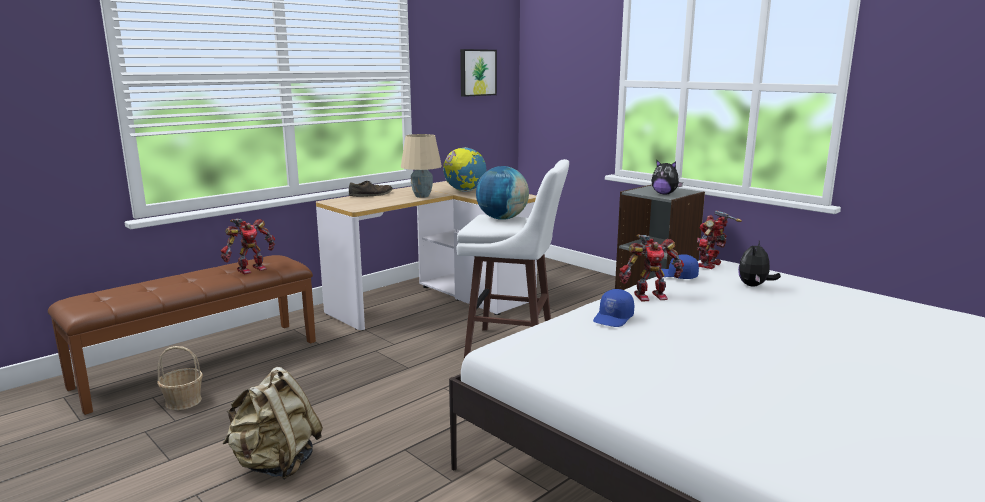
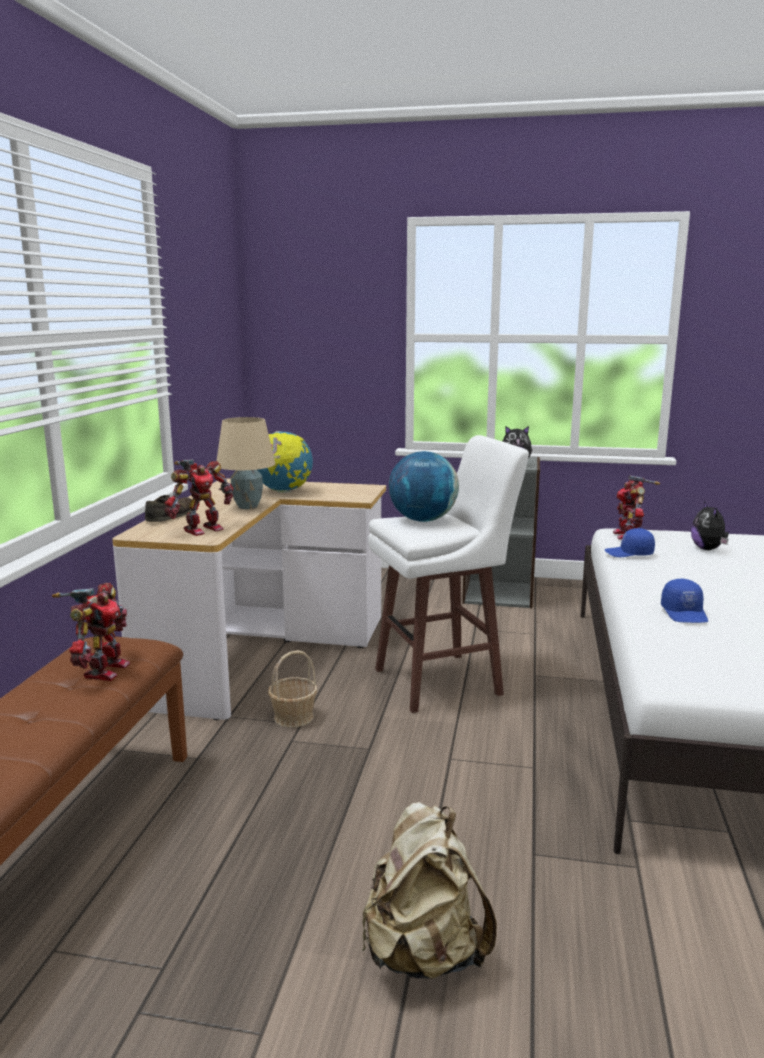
camera: 35 degrees left, 0 degrees up
(183, 401) = (124, 932): basket -> basket (293, 717)
(477, 72) = (215, 326): picture -> none
(649, 296) = (655, 580): toy robot -> toy robot (201, 529)

